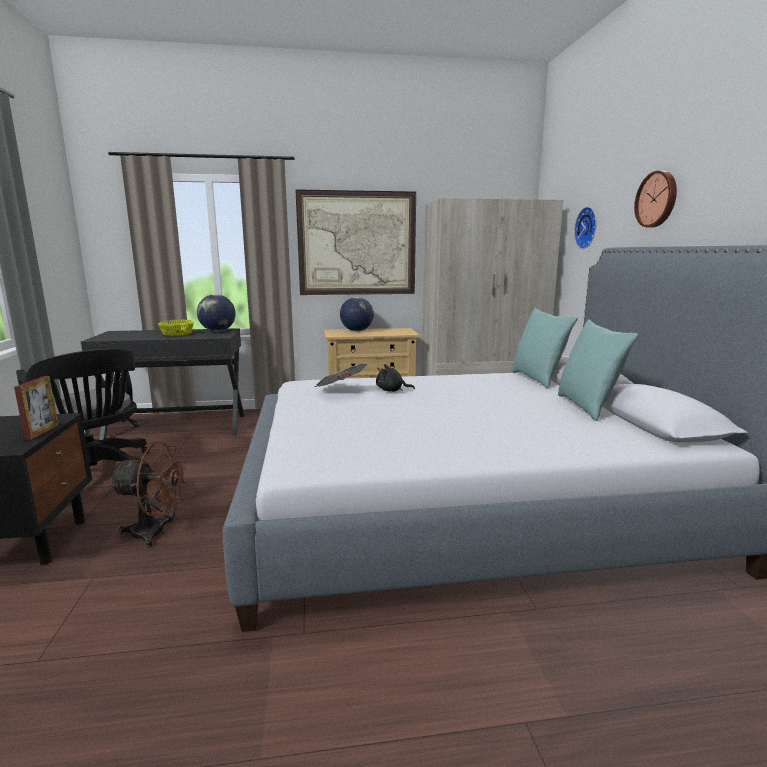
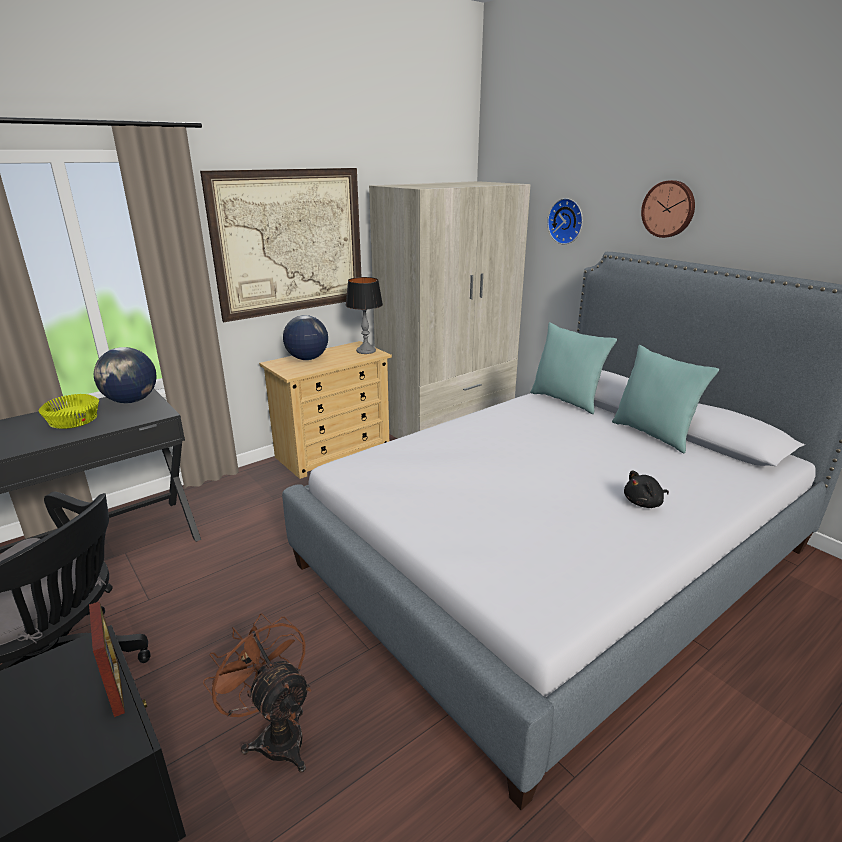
camera: 30 degrees left, 10 degrees up
(157, 533) = (275, 735): brown fan -> brown fan turned 105 degrees counterclockwise
(340, 389) = (413, 470): newspaper -> none
(391, 390) = (466, 456): black plush toy -> black plush toy (644, 503)
(404, 331) = (366, 351): none -> table lamp

